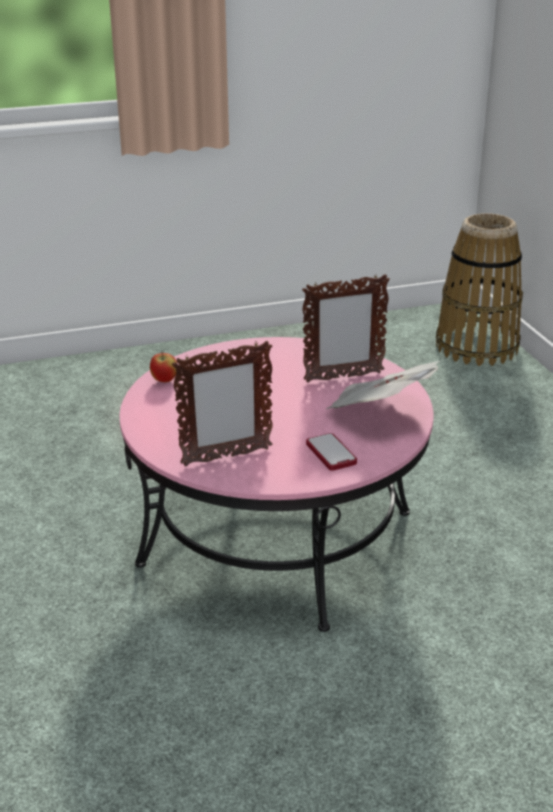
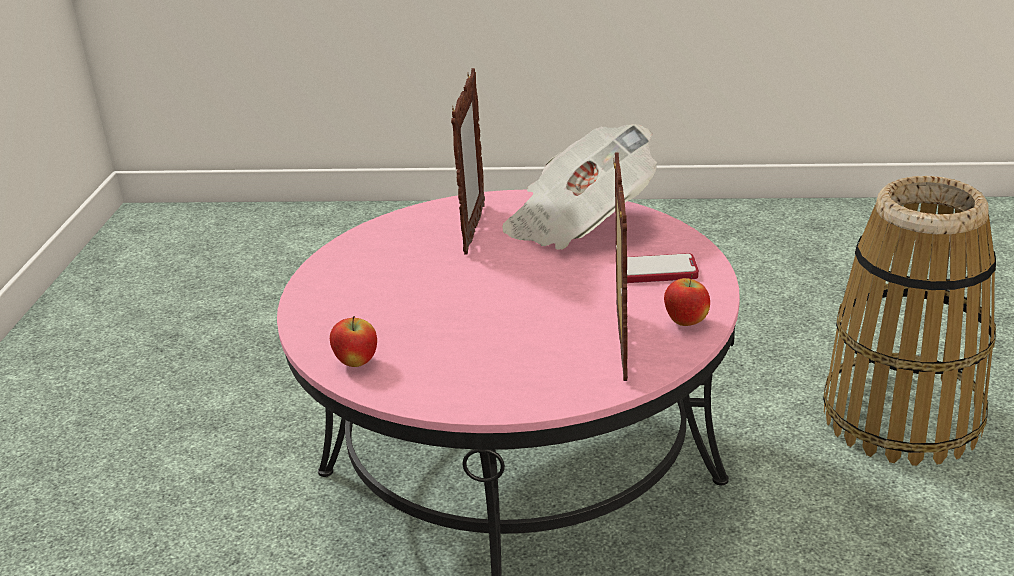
camera: 65 degrees left, 0 degrees up
(267, 476) = (686, 322): none -> apple
(477, 347) = (239, 226): basket -> basket (901, 417)

